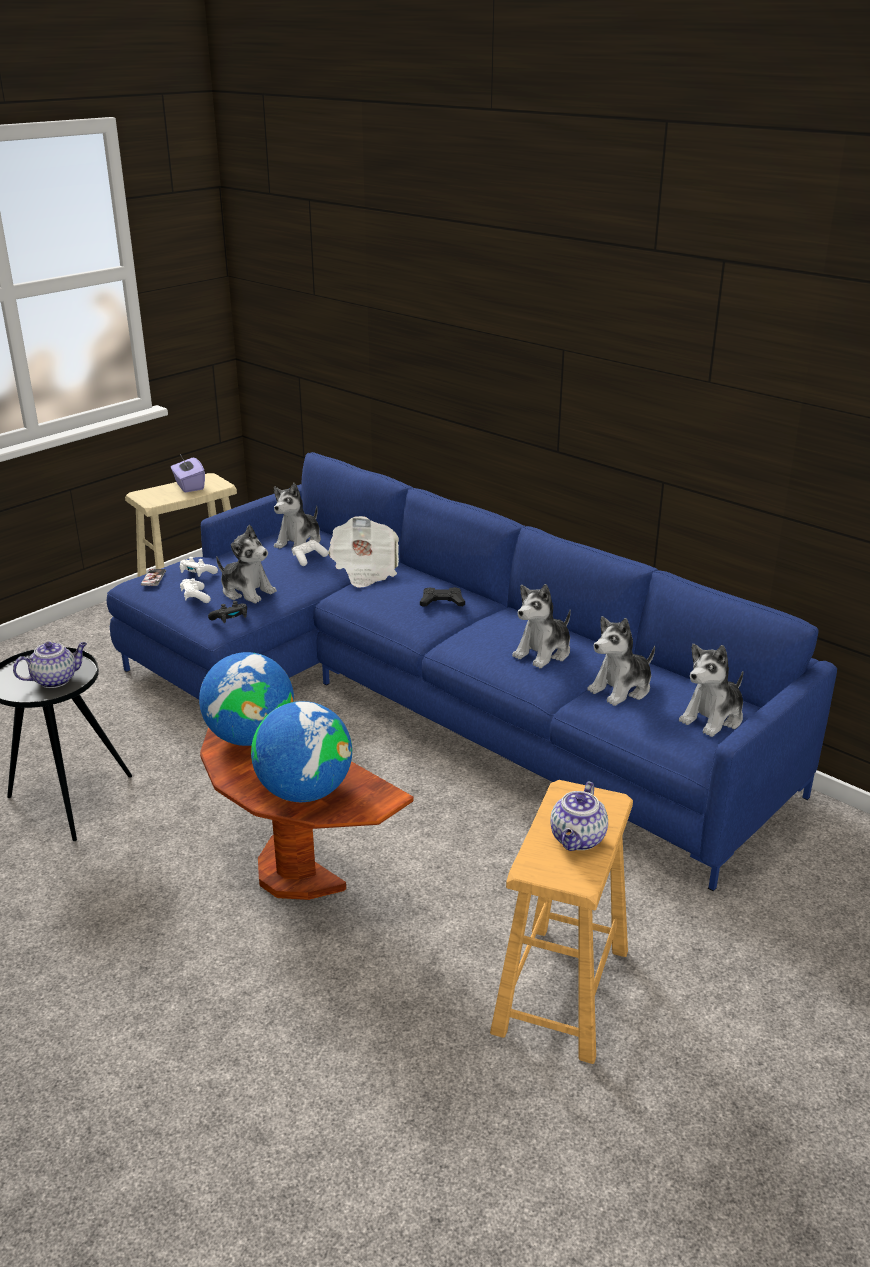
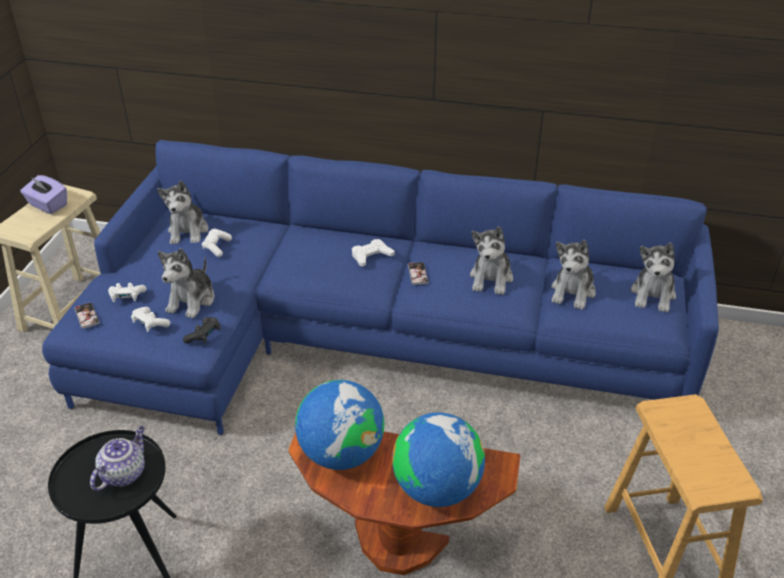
camera: 30 degrees left, 10 degrees up
(247, 591) = (192, 300): plush toy -> plush toy turned 105 degrees clockwise
(365, 570) = (277, 244): newspaper -> none
(442, 602) = (371, 256): black game controller -> white game controller
(472, 628) = (417, 274): none -> phone
(578, 839) = (705, 450): teapot -> none

